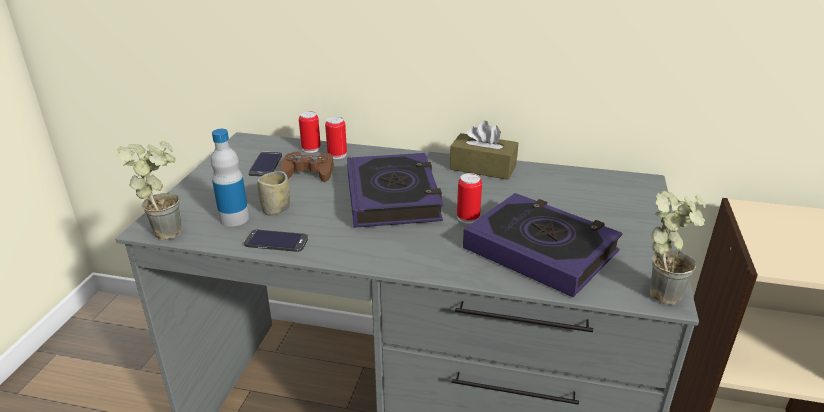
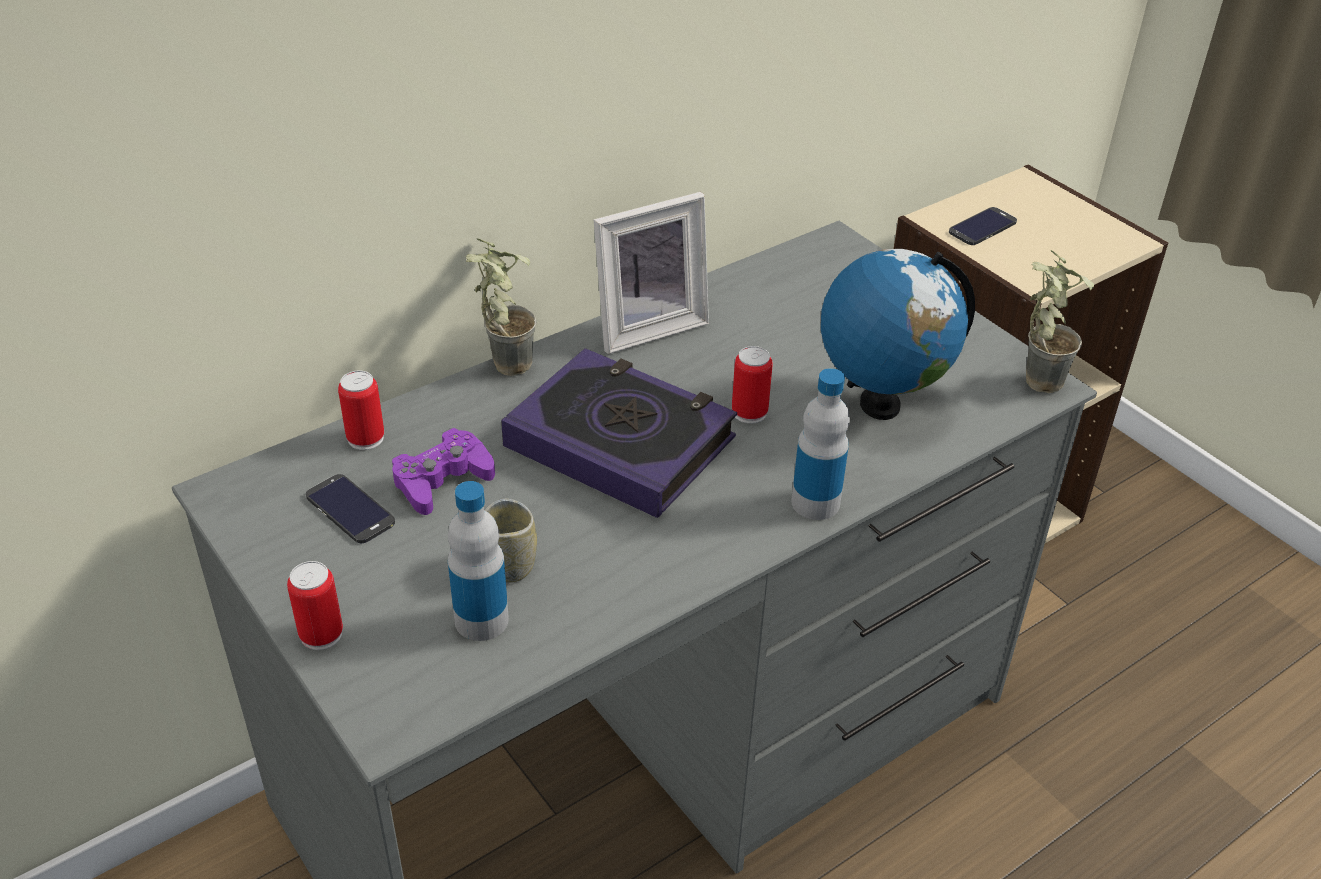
camera: 50 degrees left, 10 degrees up
(168, 229) = (420, 706): potted plant -> potted plant (502, 362)
(276, 241) = (600, 607): phone -> phone (982, 227)
(308, 173) = (442, 480): brown game controller -> purple game controller
(337, 155) = (425, 424): can -> can (321, 634)
(431, 265) = (815, 502): none -> bottle
(483, 167) = (647, 326): brown tissue box -> picture frame
(540, 250) = (880, 404): book -> globe

